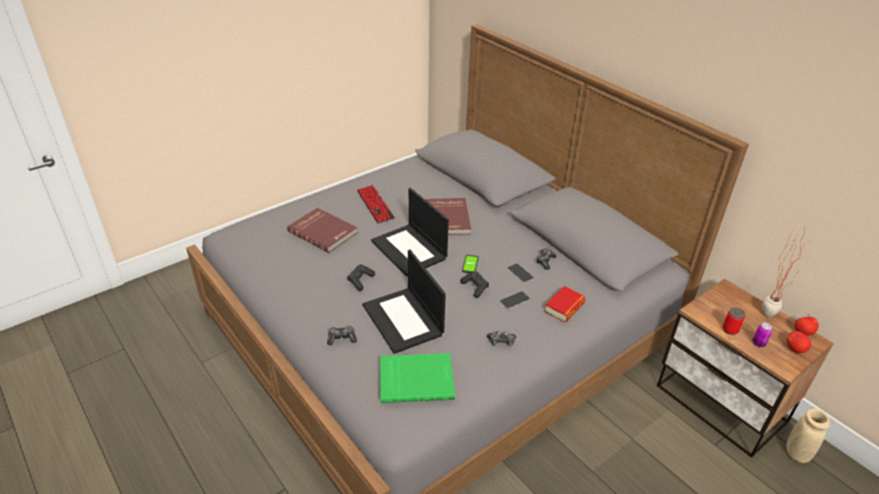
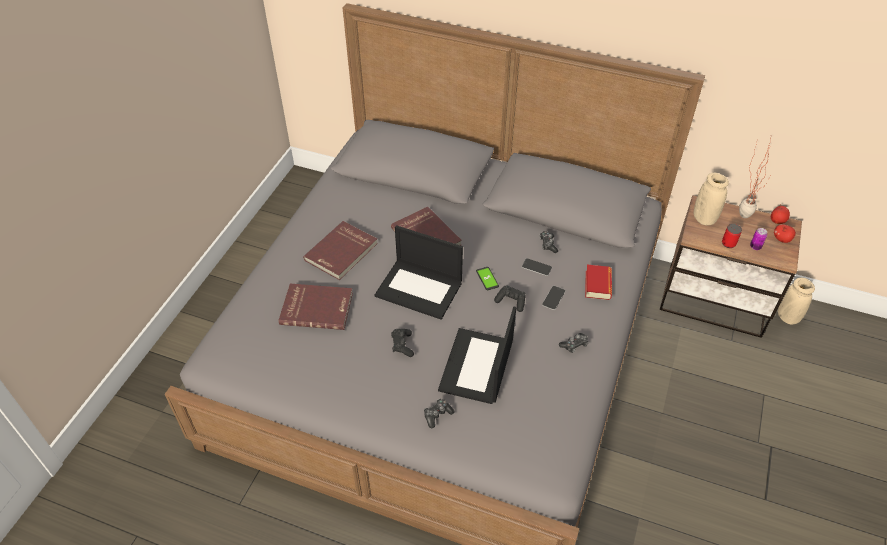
camera: 30 degrees left, 10 degrees up
(375, 205) = (342, 252): keyboard -> red book
(404, 320) = (477, 367): laptop -> laptop turned 75 degrees clockwise
(416, 379) = (535, 419): green book -> none
(720, 300) = (704, 218): none -> beige vase

